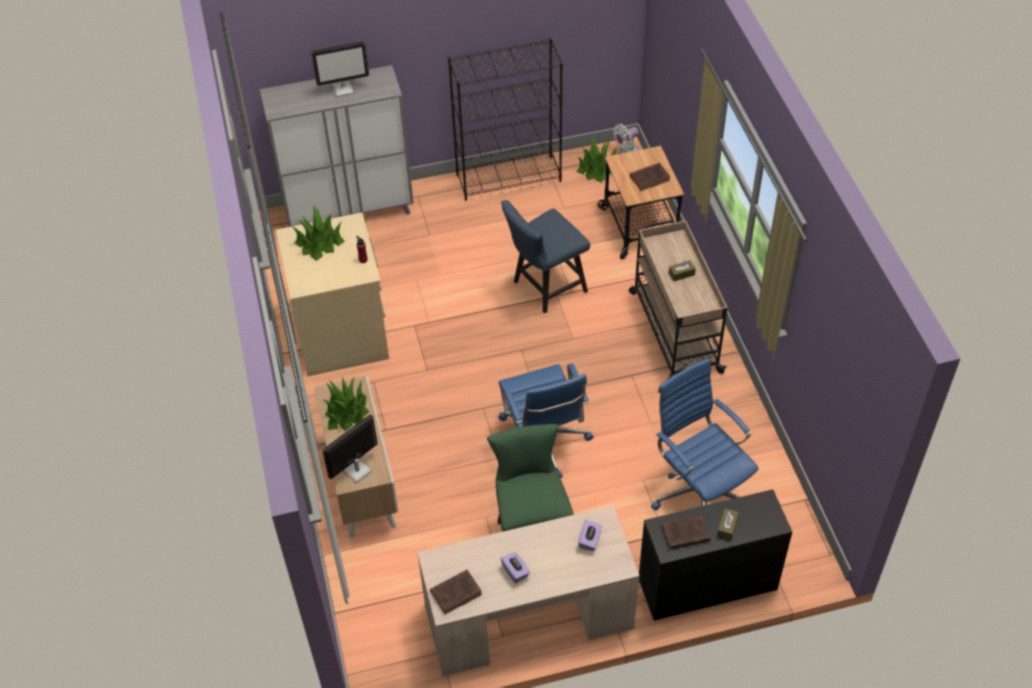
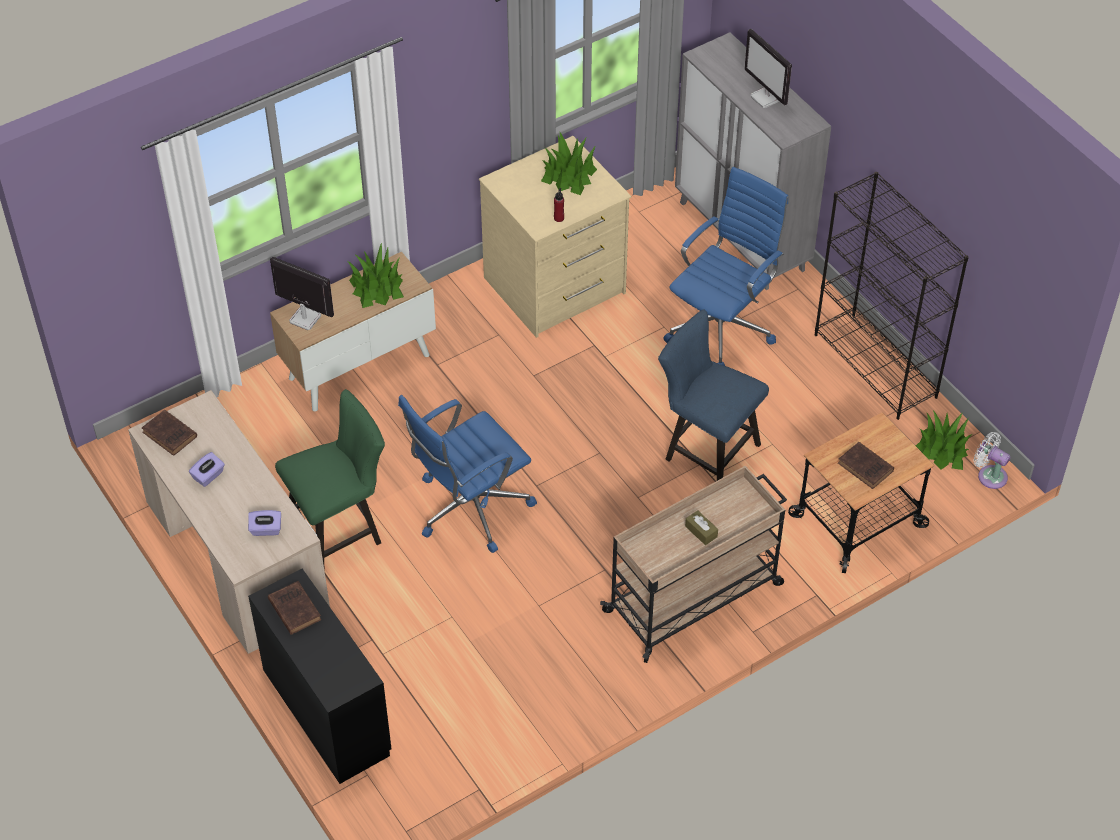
camera: 70 degrees right, 0 degrees up
(699, 492) = (452, 676): blue office chair -> blue office chair (722, 326)
(727, 527) = (315, 647): brown tissue box -> none

